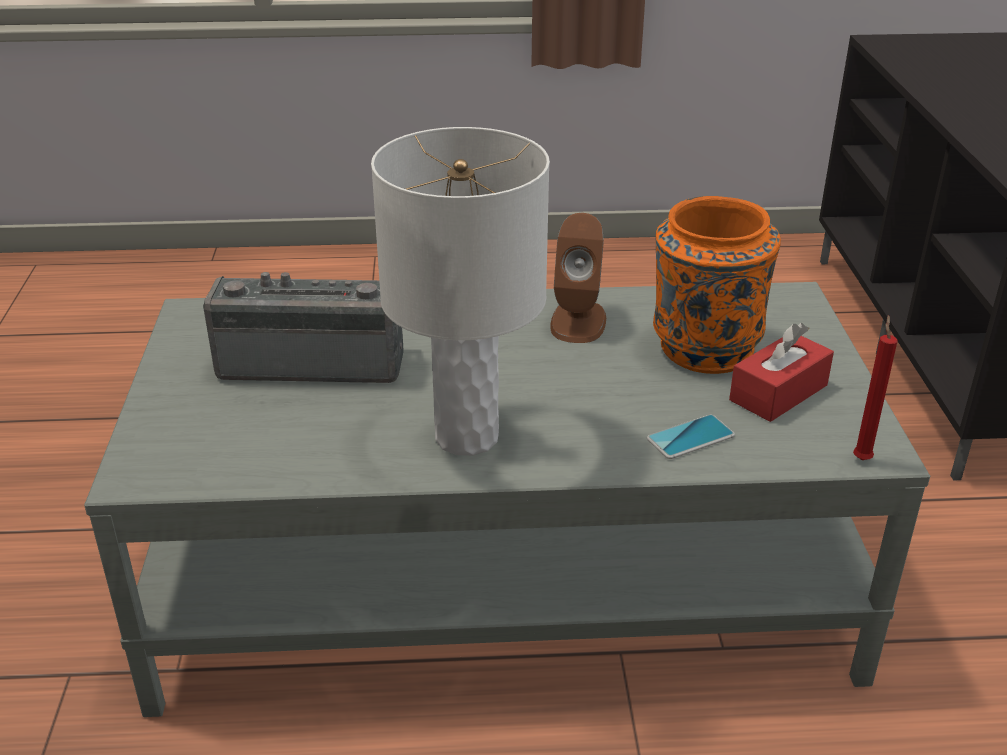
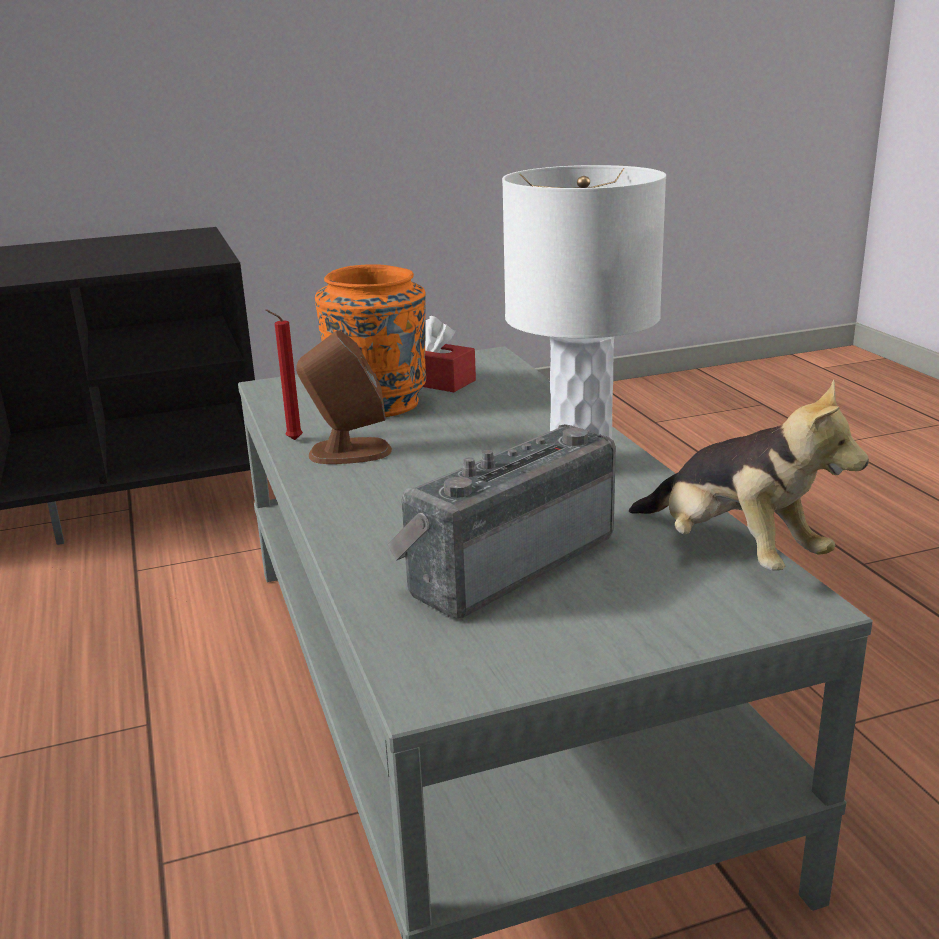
camera: 105 degrees left, 10 degrees down
(233, 470) = (733, 553): none -> plush toy
(313, 362) = (506, 562): radio -> radio turned 60 degrees clockwise
(690, 438) = (515, 398): phone -> none
(861, 458) = (501, 358): red candle -> red candle (291, 440)

